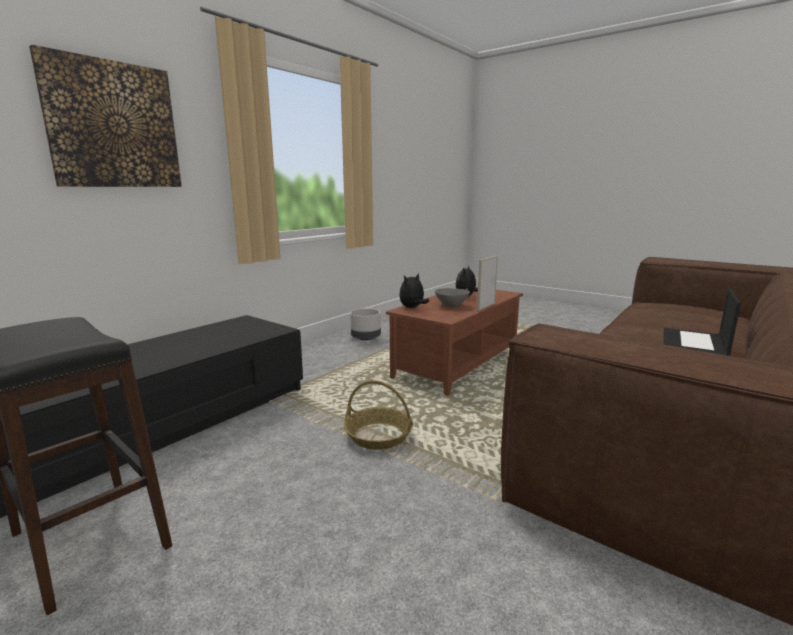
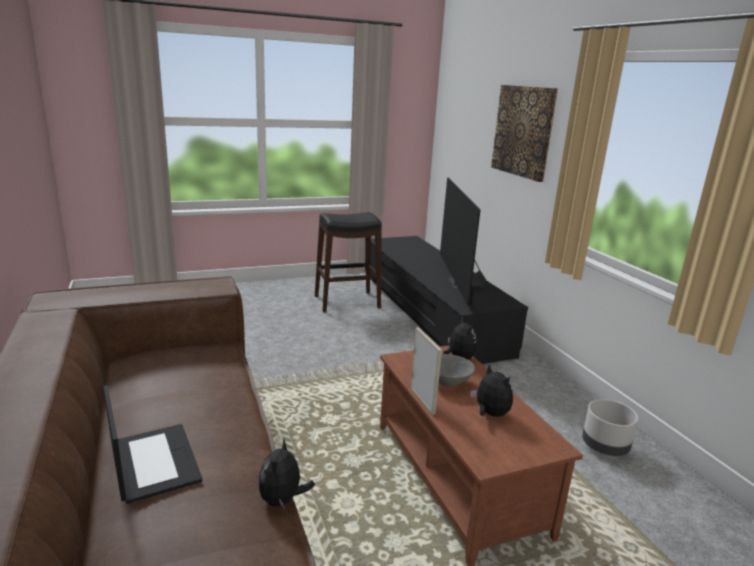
camera: 120 degrees right, 5 degrees up
(190, 342) = (460, 283): none -> television
(378, 436) = (351, 374): basket -> none
(619, 320) = (282, 500): none -> plush toy

